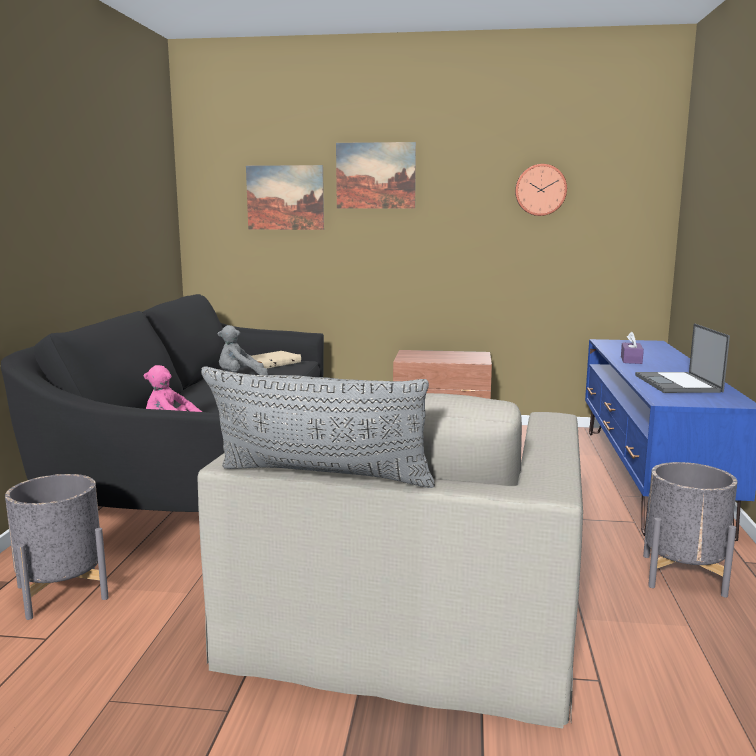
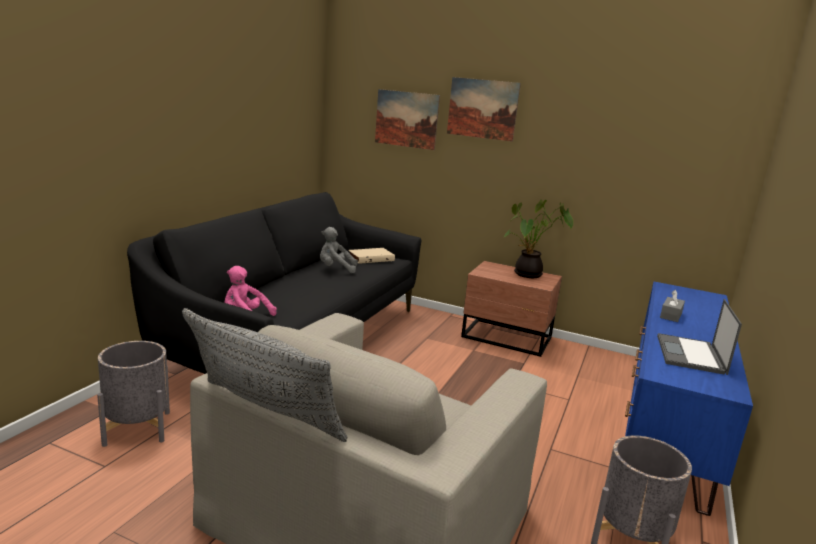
camera: 15 degrees right, 5 degrees up
(456, 355) = (528, 275): none -> potted plant
(540, 190) = (628, 138): wall clock -> none
(631, 360) = (671, 315): purple tissue box -> grey tissue box

